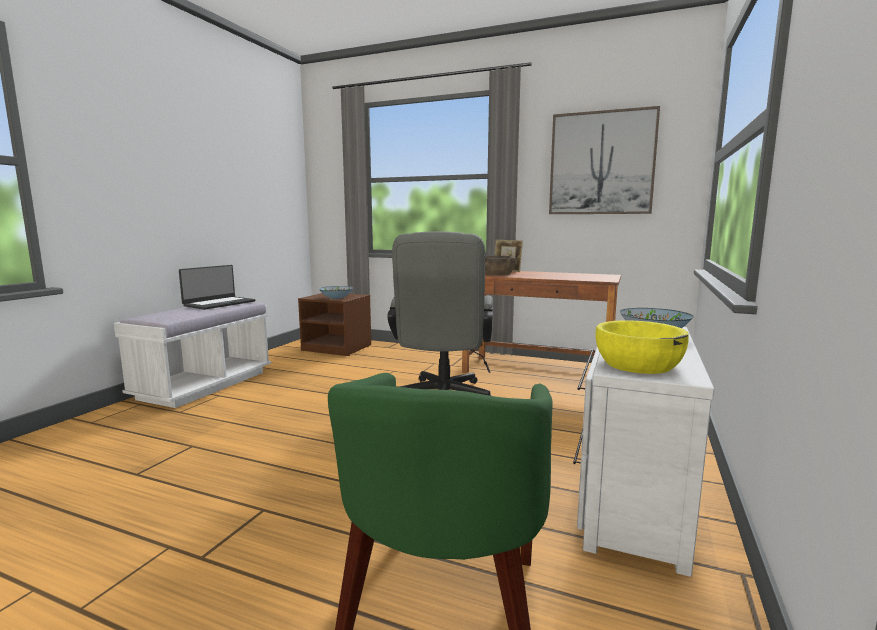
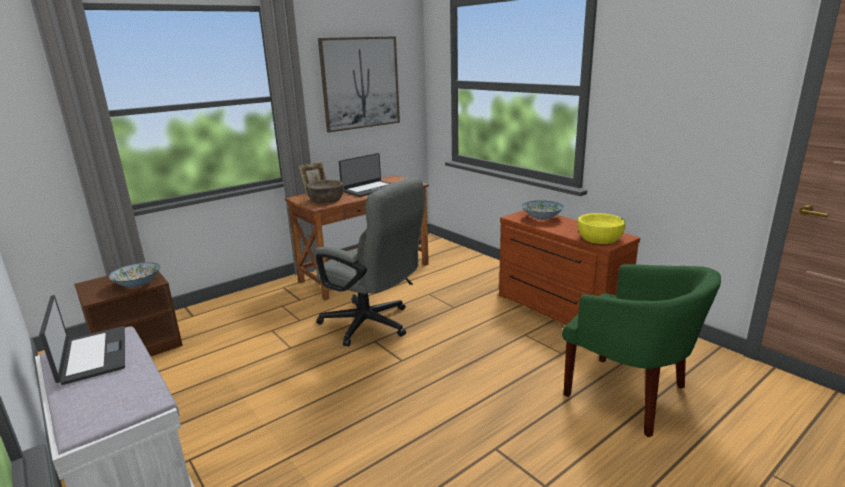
camera: 60 degrees left, 10 degrees up
(553, 275) = (369, 189): none -> laptop
(629, 493) = (557, 310): white dresser -> brown dresser

